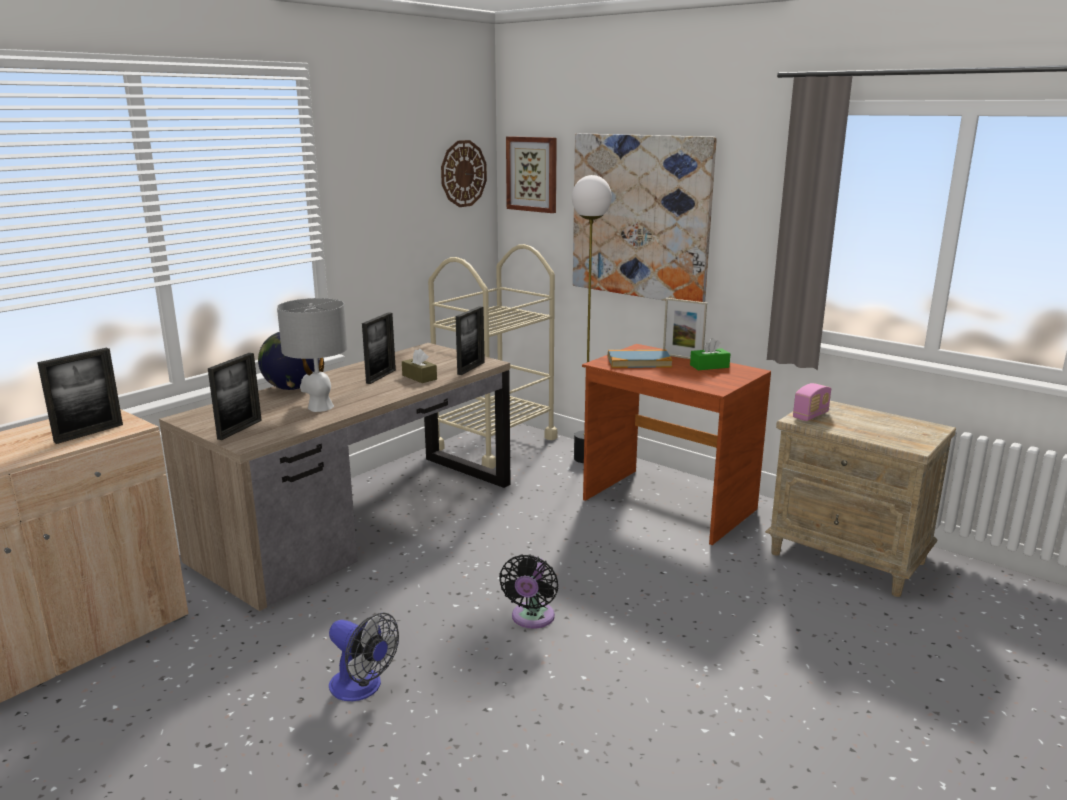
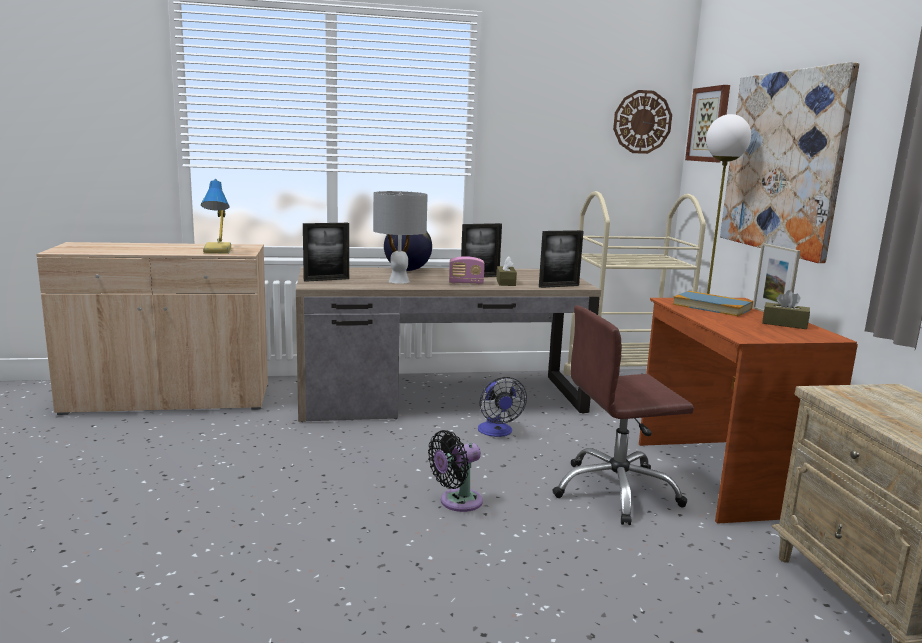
camera: 40 degrees right, 5 degrees down
(89, 433) = (219, 251): picture frame -> table lamp
(362, 688) = (281, 488): fan -> fan (497, 432)
(624, 550) = (616, 491): none -> brown office chair
(709, 366) = (784, 324): green tissue box -> brown tissue box
(810, 415) = (852, 393): radio -> radio (466, 283)

